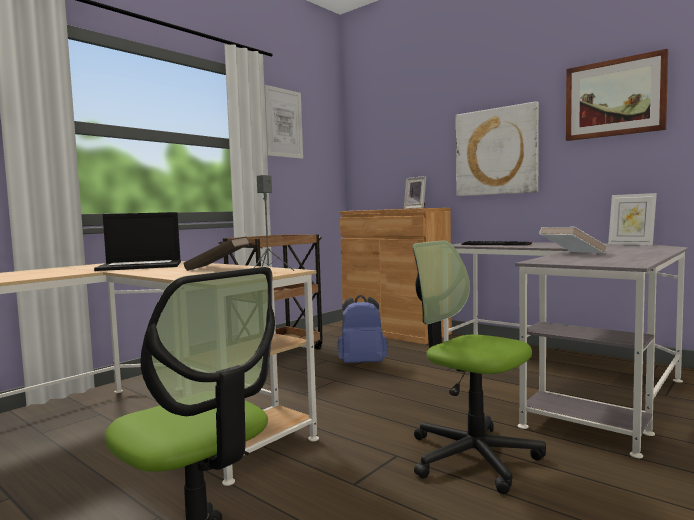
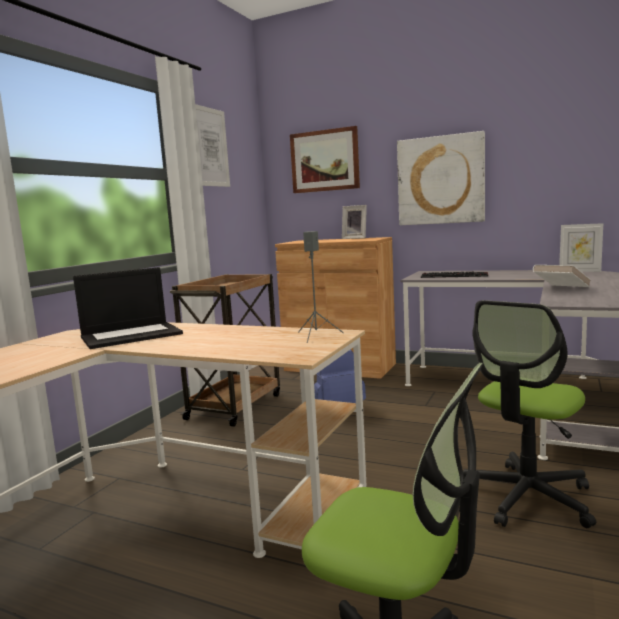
camera: 15 degrees left, 5 degrees up
(218, 268) = (242, 333): brown book -> none
(472, 456) = (526, 497): office chair -> office chair turned 75 degrees counterclockwise
(614, 98) = (559, 131): picture -> picture (325, 161)

